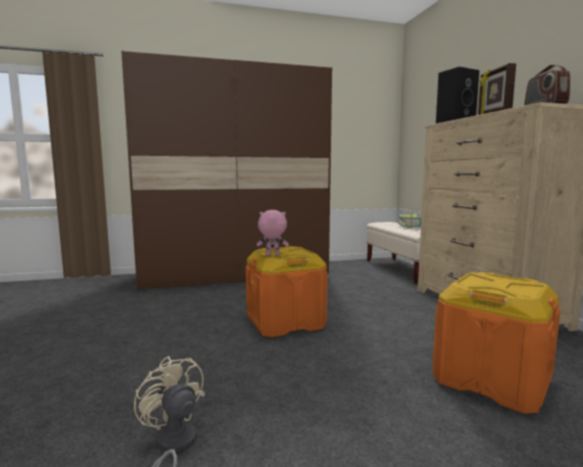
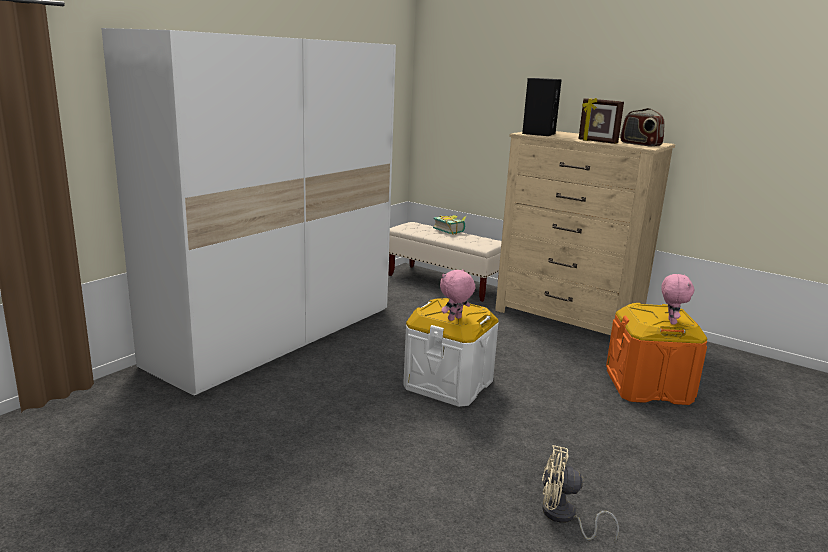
camera: 40 degrees left, 10 degrees up
(235, 275) = (277, 335): brown wardrobe -> white wardrobe
(285, 321) = (448, 384): orange storage box -> white storage box
(498, 289) = (670, 321): none -> pink plush toy

